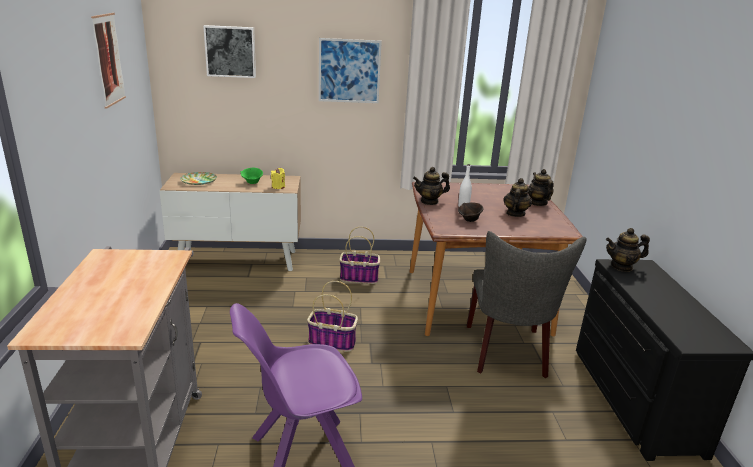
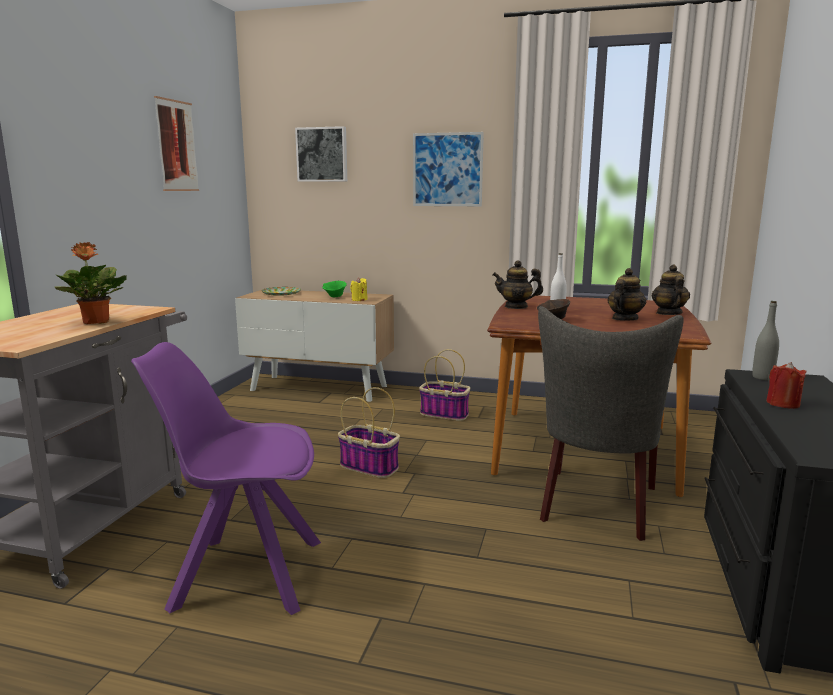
camera: 20 degrees right, 10 degrees down
(151, 286) = (96, 322): none -> potted plant
(622, 267) = (762, 377): teapot -> grey bottle
(646, 294) = (783, 404): none -> red candle

